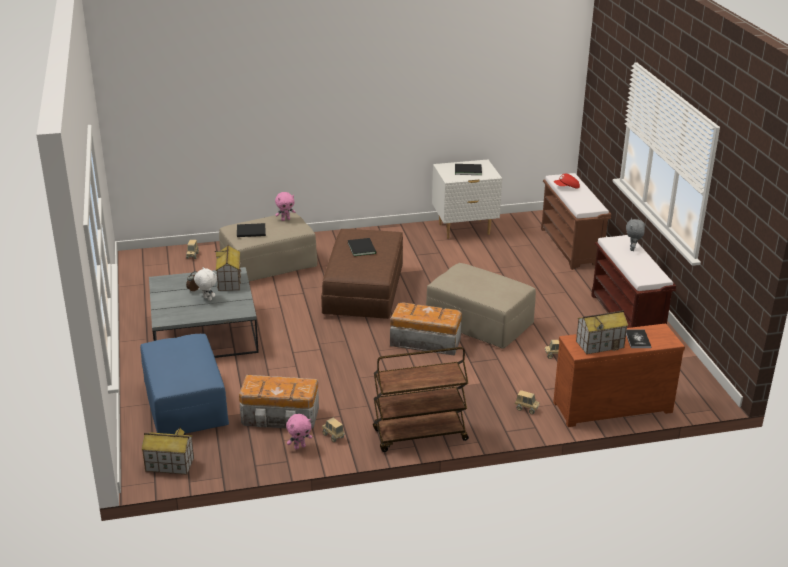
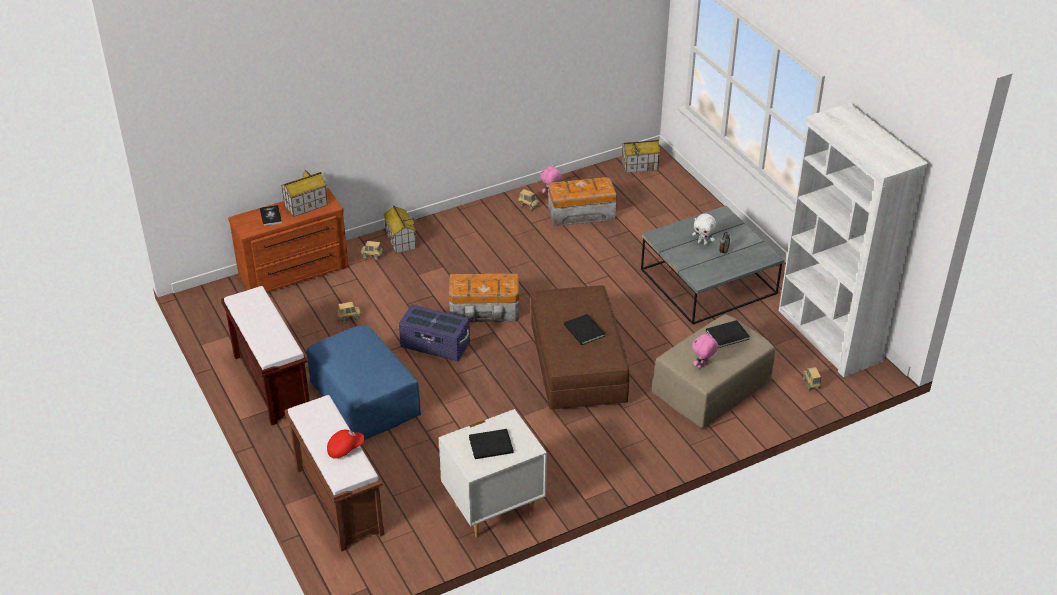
camera: 165 degrees right, 10 degrees up
(145, 280) = (829, 336): none -> white bookcase
(185, 403) = (667, 211): blue ottoman -> blue ottoman (365, 399)
(229, 281) = (698, 268): toy house -> toy house (400, 240)
(419, 435) = (458, 218): brown cart -> none
(479, 322) = (435, 346): beige ottoman -> purple storage box
(632, 249) = (262, 339): grey plush toy -> none

